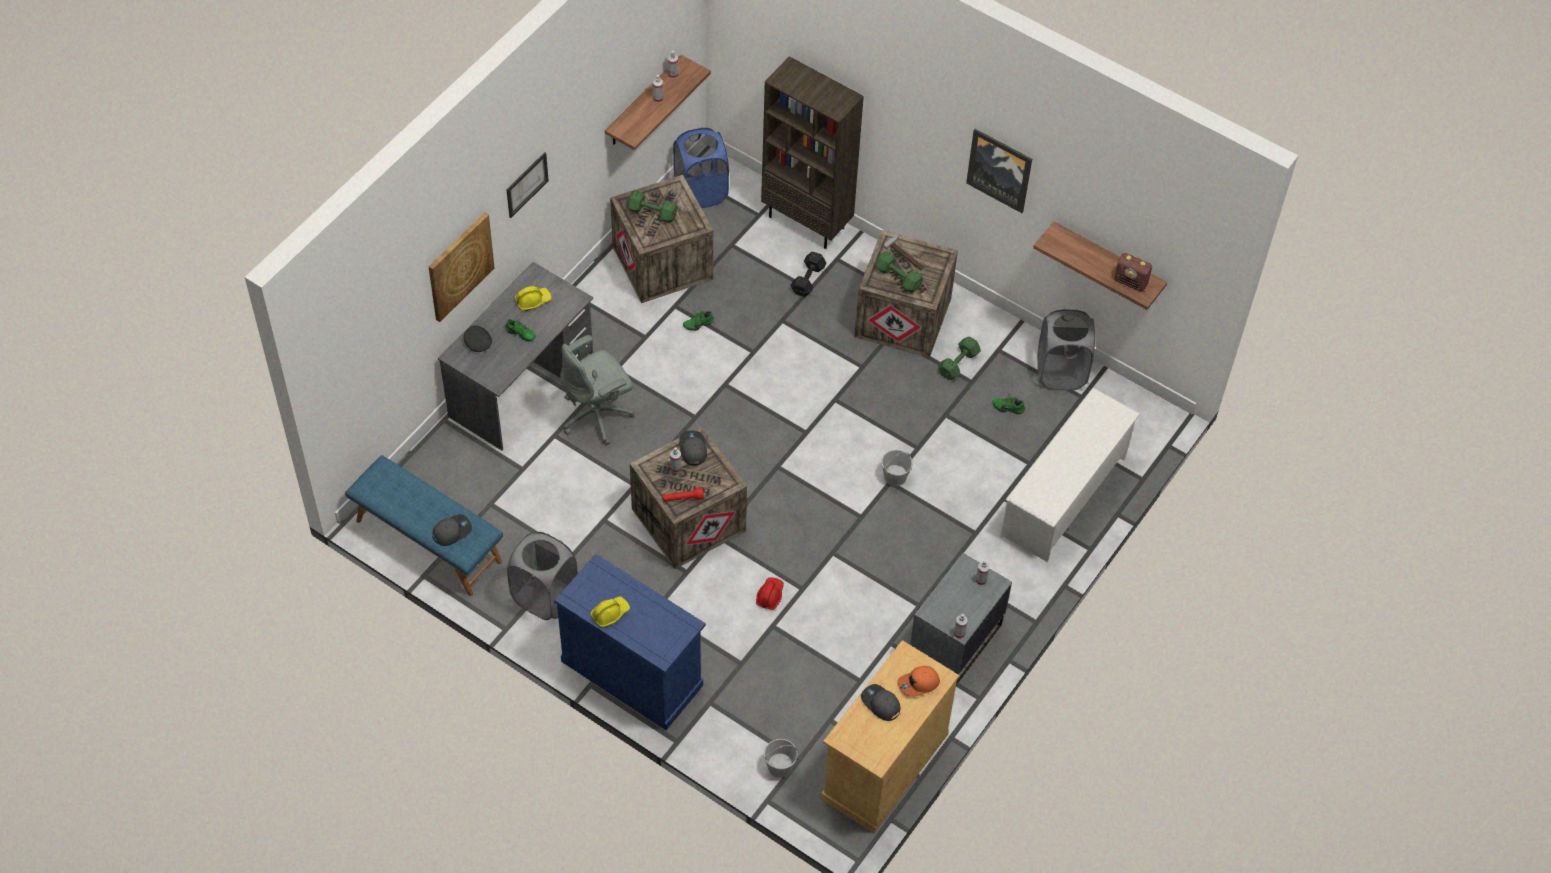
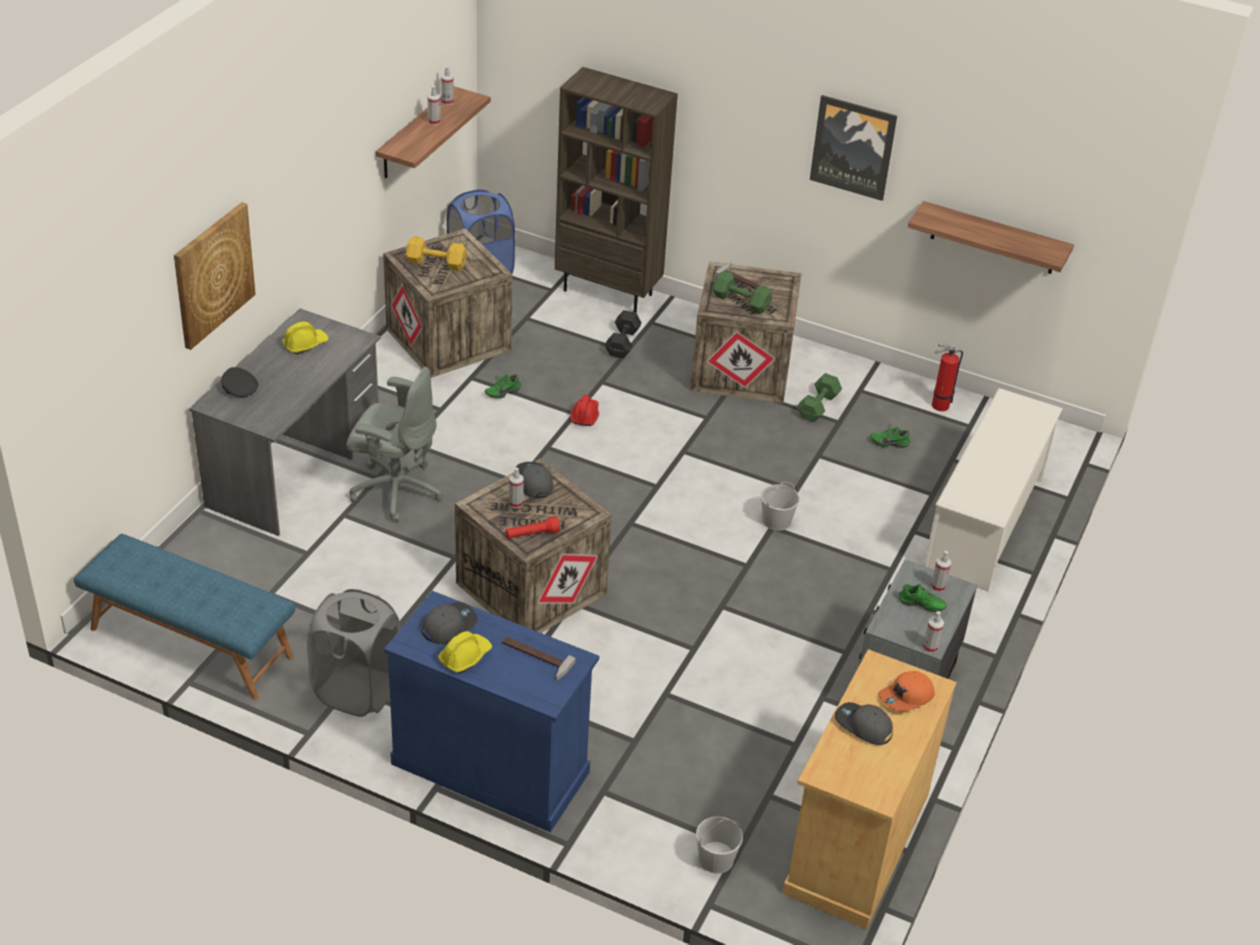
camera: 10 degrees left, 15 degrees down
(452, 531) = (225, 606): grey cap -> grey cap (449, 625)
(520, 335) = (293, 378): green shoe -> green shoe (921, 606)
(526, 184) = (290, 185): picture -> none
(597, 415) = (395, 490): grey office chair -> grey office chair turned 120 degrees counterclockwise
(653, 213) = (437, 263): green dumbbell -> yellow dumbbell
(659, 620) = (534, 658): none -> hammer
(770, 595) = (654, 660): red hard hat -> red hard hat (585, 415)
(1060, 373) = (938, 405): grey laundry basket -> fire extinguisher
(1131, 282) = (1033, 247): radio -> none

